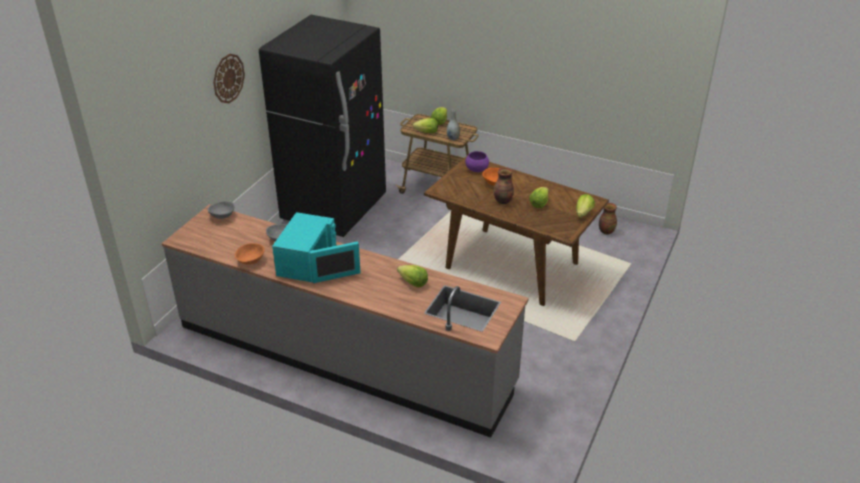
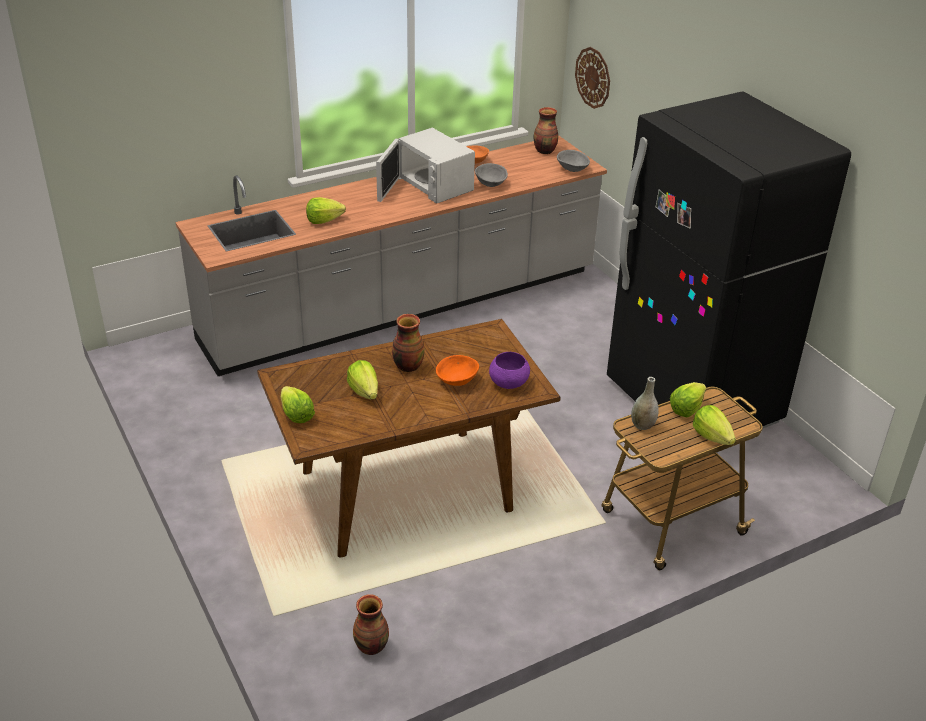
camera: 125 degrees right, 0 degrees up
(199, 238) = (545, 151): none -> vase
(228, 78) = (693, 79): wall clock -> wall clock (593, 77)
(308, 263) = (430, 185): turquoise microwave -> white microwave

